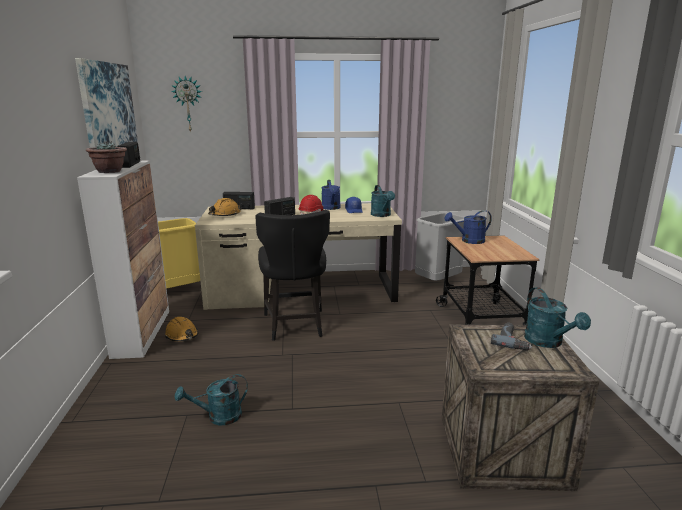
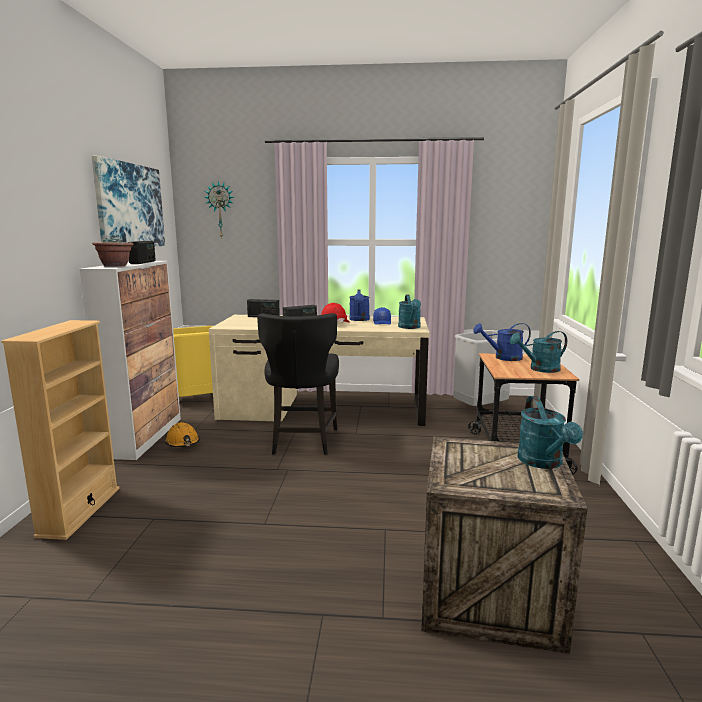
camera: 10 degrees right, 5 degrees down
(111, 415) = (80, 511): none -> beige bookcase
(218, 417) = (184, 524): turquoise watering can -> turquoise watering can (539, 369)
(224, 215) = (244, 322): orange hard hat -> none
(512, 341) = (500, 458): power drill -> none

